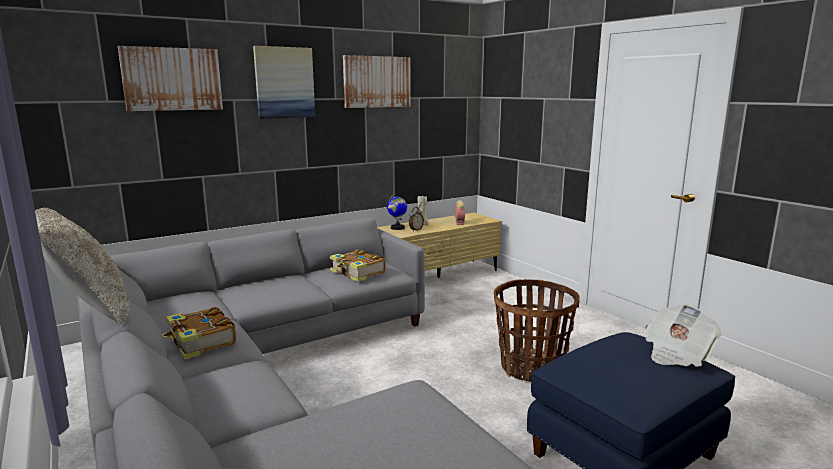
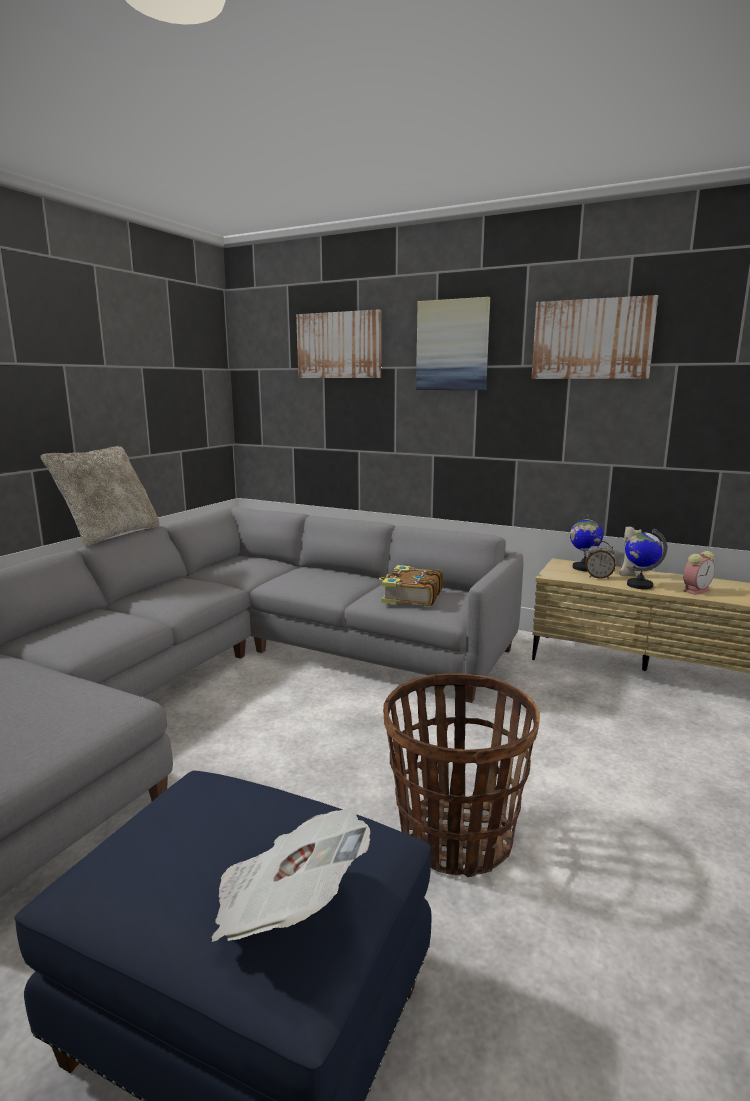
camera: 60 degrees right, 0 degrees up
(201, 342) = (170, 592): book -> none
(438, 227) = (639, 585): none -> globe

